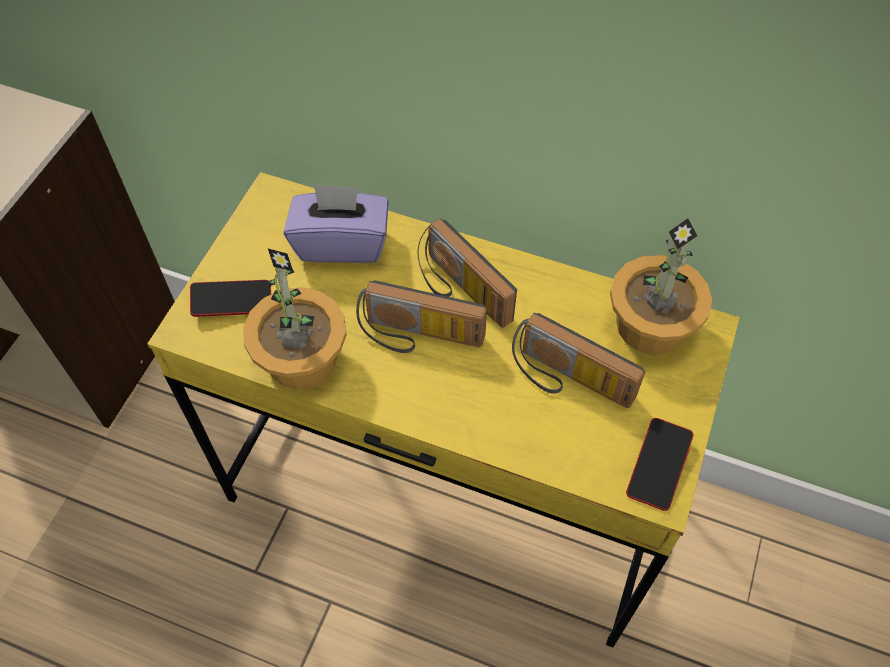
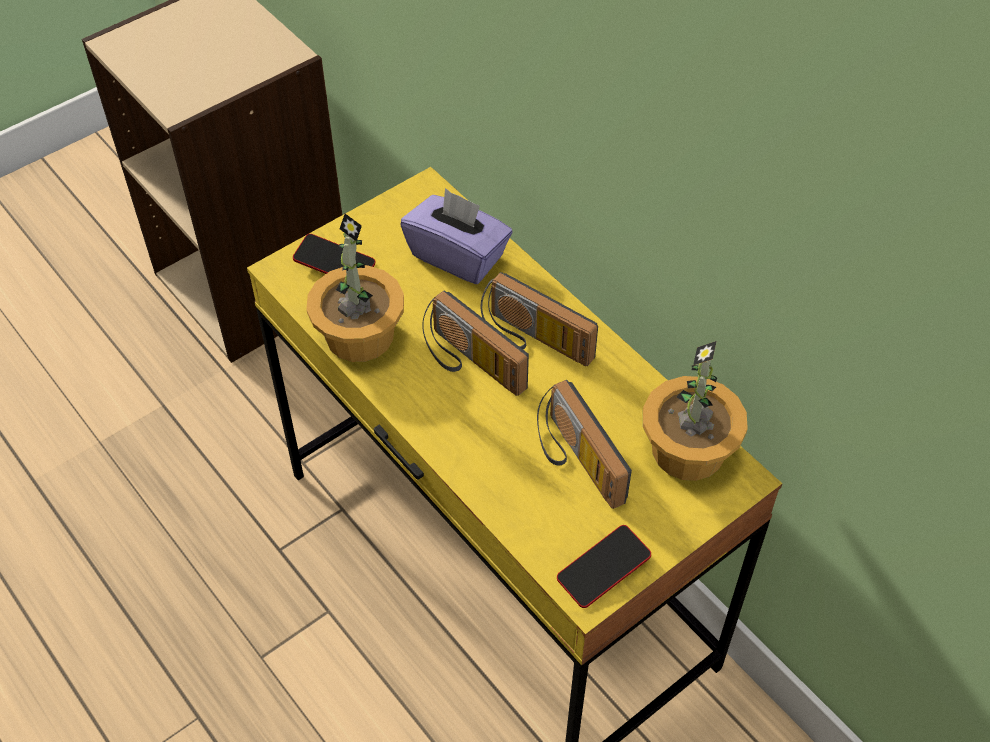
camera: 30 degrees right, 5 degrees down
(459, 291) = (532, 341): radio -> radio turned 45 degrees counterclockwise

